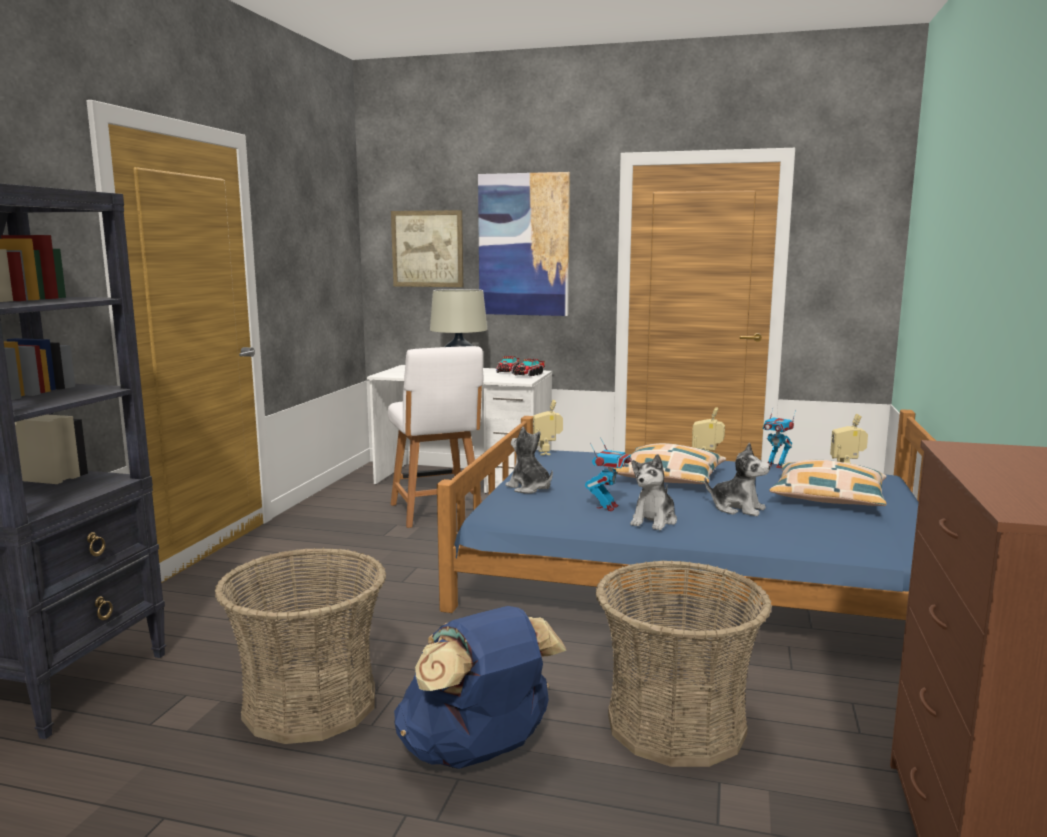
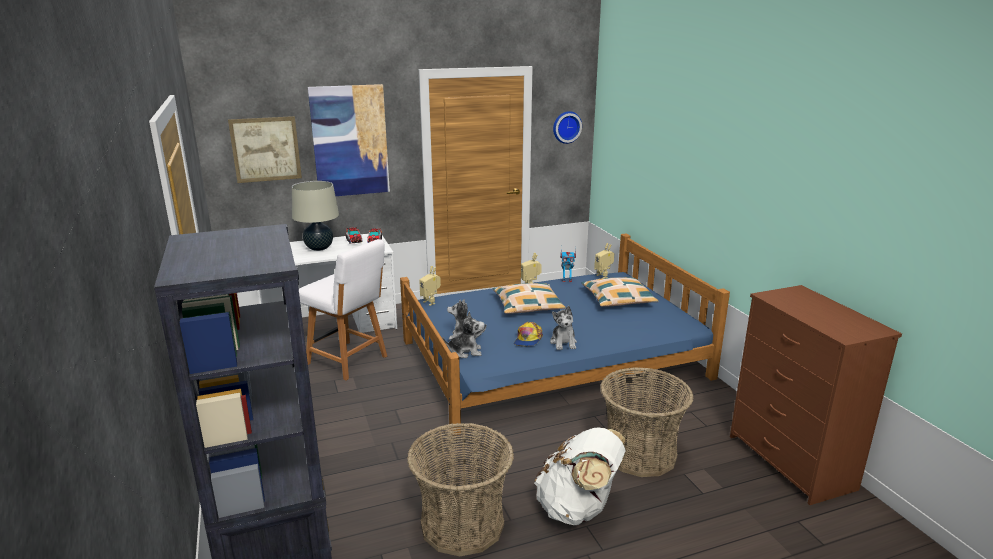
camera: 35 degrees left, 10 degrees up
(477, 753) = (578, 509): blue backpack -> white backpack
(607, 507) = (528, 339): toy robot -> cap
(737, 508) = (589, 320): plush toy -> plush toy (465, 352)
(852, 243) = (566, 127): none -> wall clock

